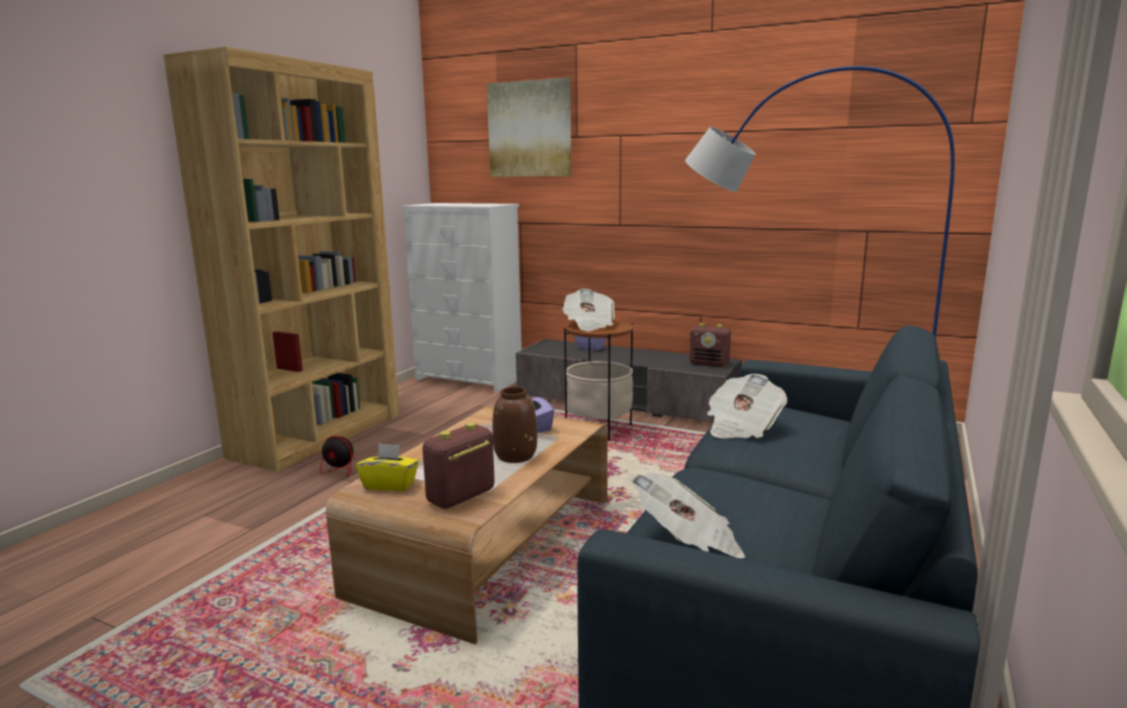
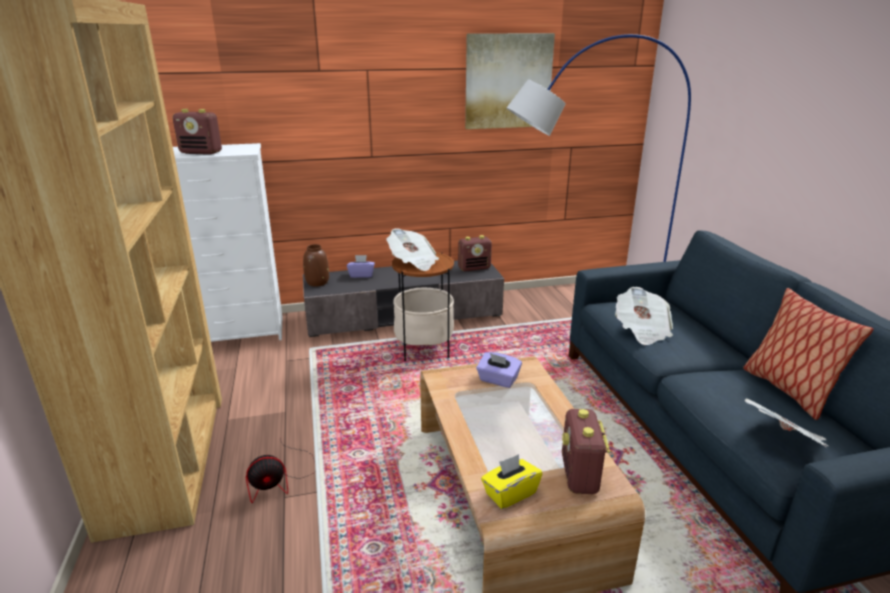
camera: 40 degrees left, 10 degrees up
(457, 205) = (201, 153): none -> radio
(515, 456) = (539, 415): brown vase -> brown vase (317, 282)
(530, 129) = (263, 61): picture -> picture (508, 81)
(817, 521) = (788, 390): none -> pillow

